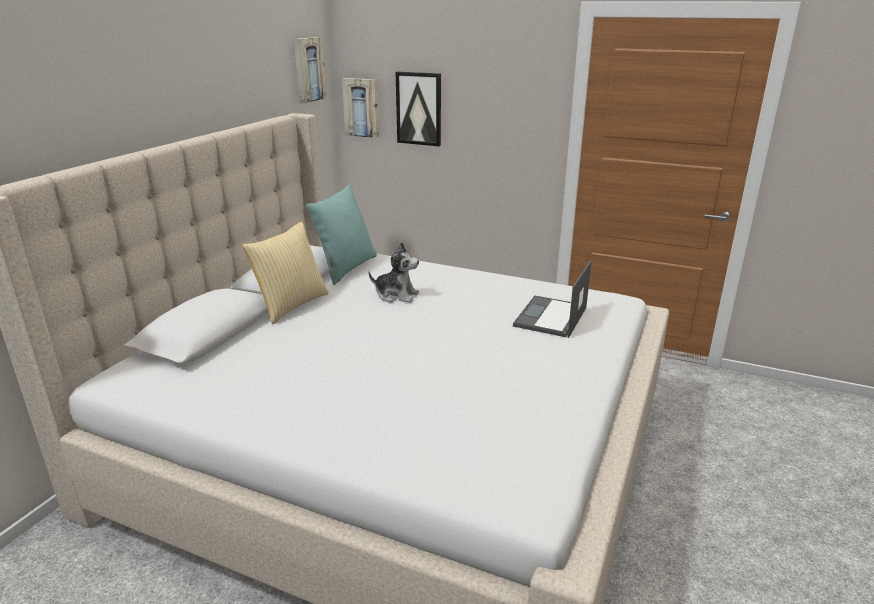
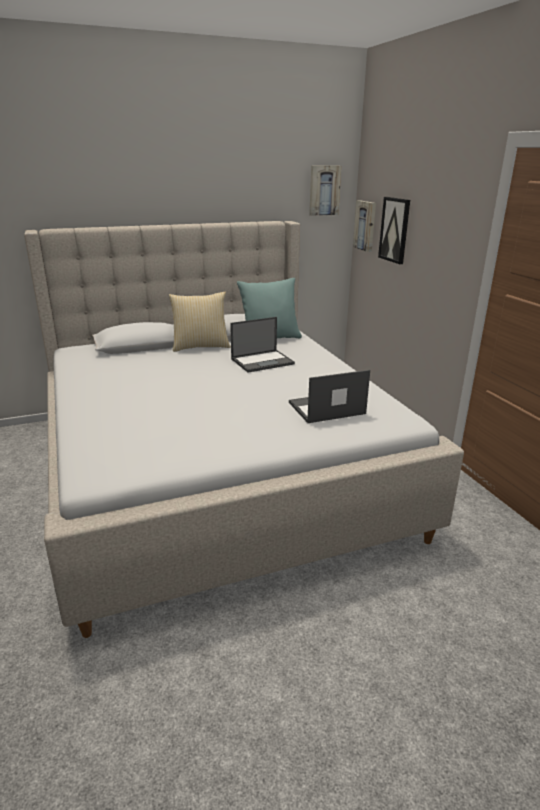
camera: 45 degrees right, 0 degrees up
(396, 295) = (263, 361): plush toy -> laptop

